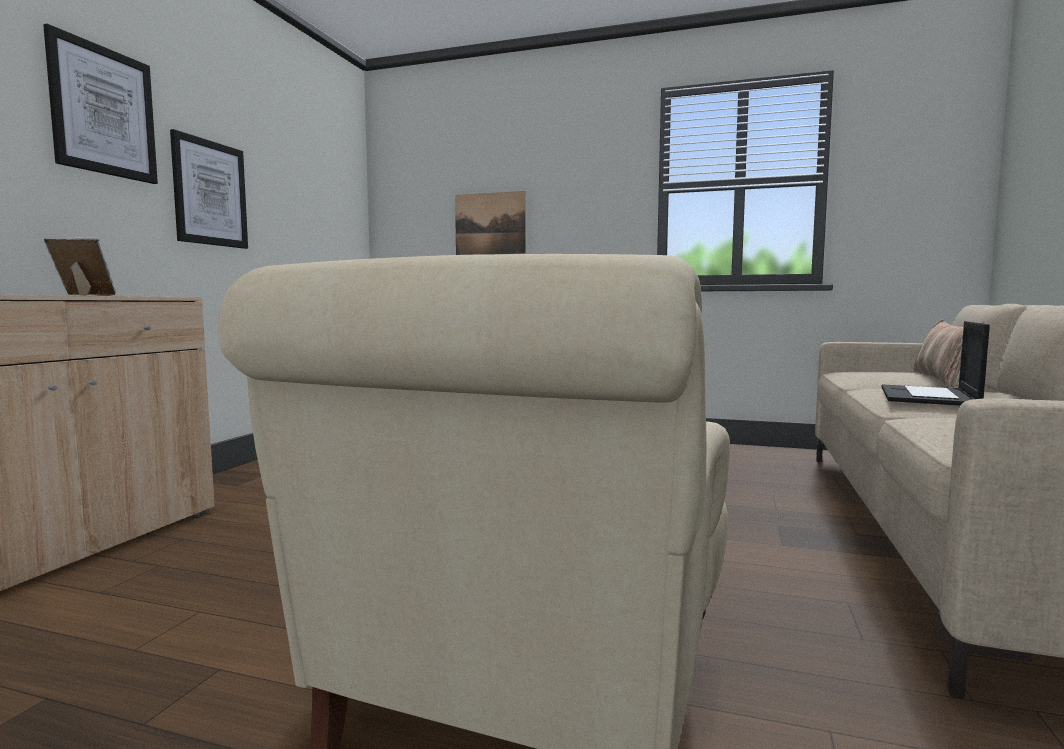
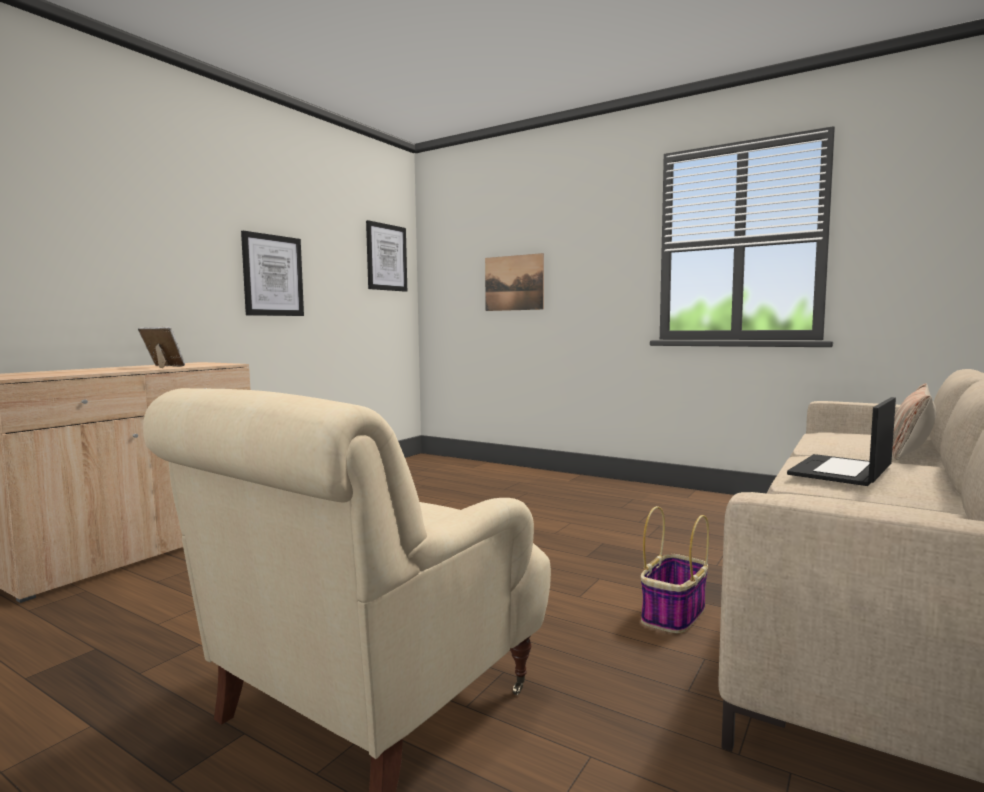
camera: 15 degrees right, 0 degrees up
(103, 111) = (190, 225): picture -> picture (386, 257)
(779, 562) = (673, 615): none -> basket

